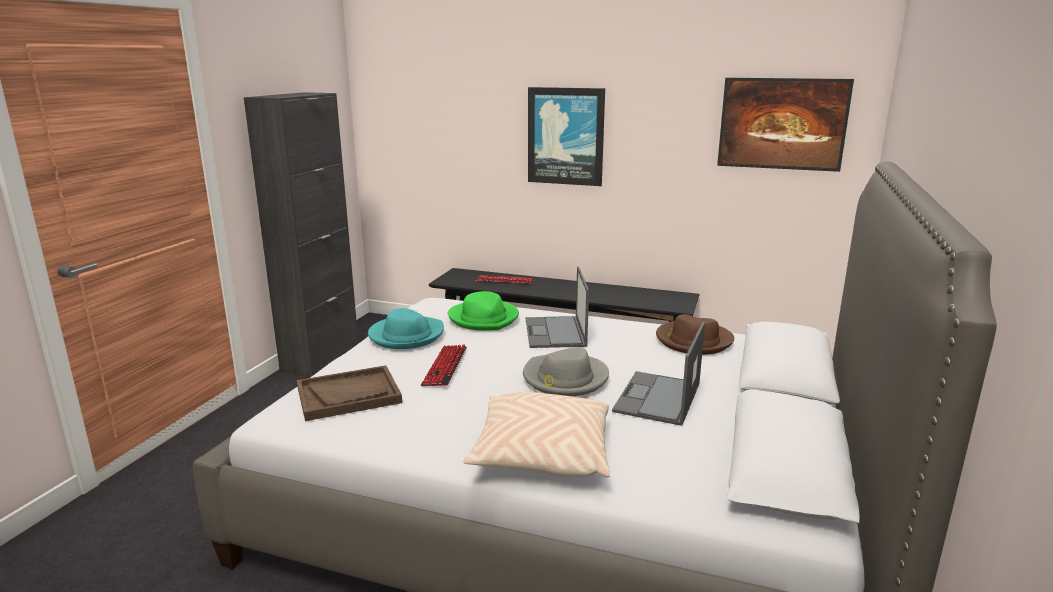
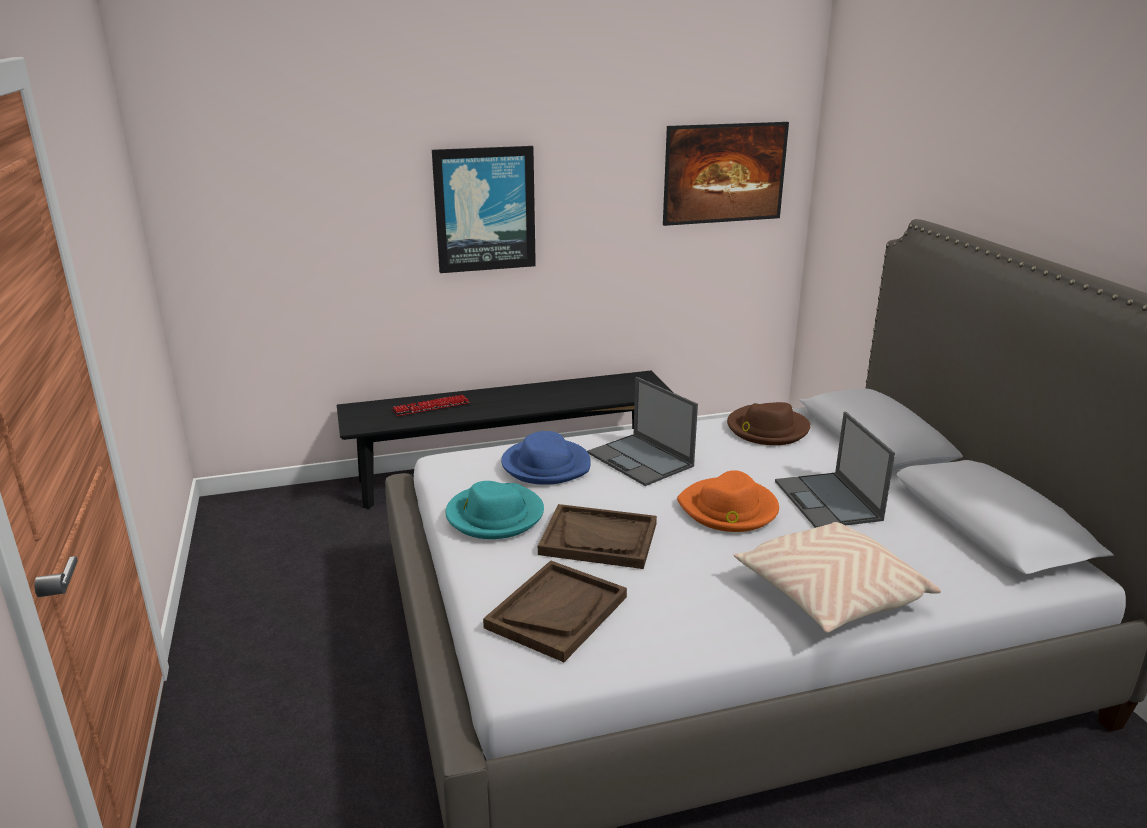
camera: 35 degrees left, 5 degrees up
(321, 357) = (217, 583): black cabinet -> none
(445, 367) = (599, 539): keyboard -> brown tray
(484, 318) = (546, 465): green hat -> blue hat
(564, 378) = (728, 509): grey hat -> orange hat

